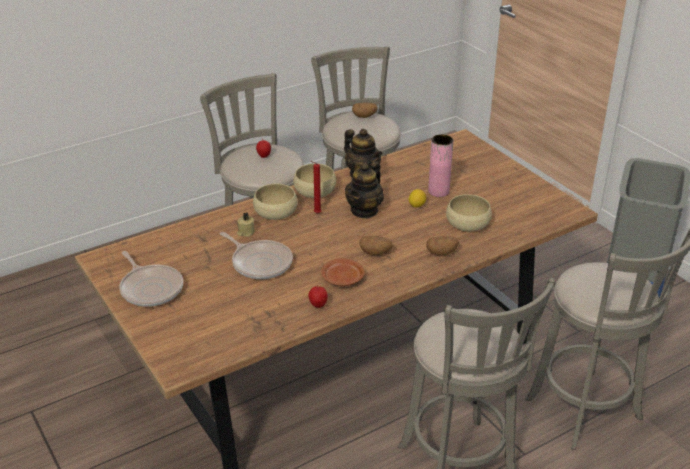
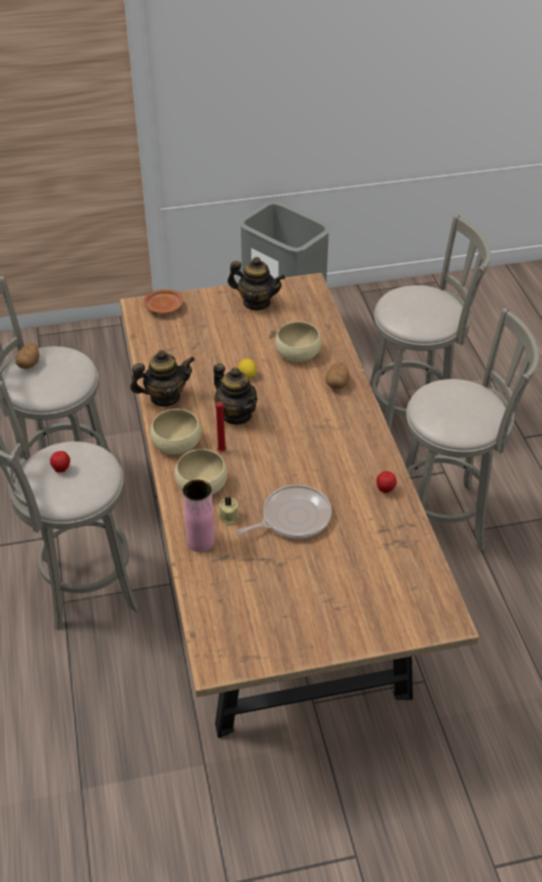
camera: 70 degrees left, 10 degrees up
(150, 288) = (299, 621): frying pan -> none
(342, 279) = (349, 462): brown plate -> brown plate (164, 307)
(375, 253) = (316, 427): potato -> none
(438, 191) = (231, 353): pink vase -> pink vase (201, 542)
(518, 189) = (256, 303): none -> teapot

